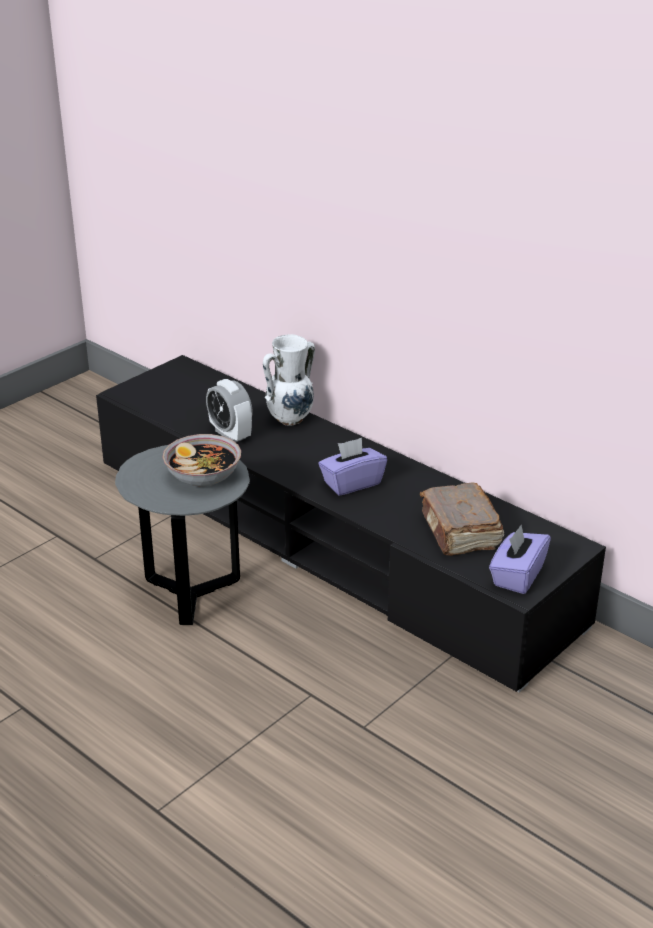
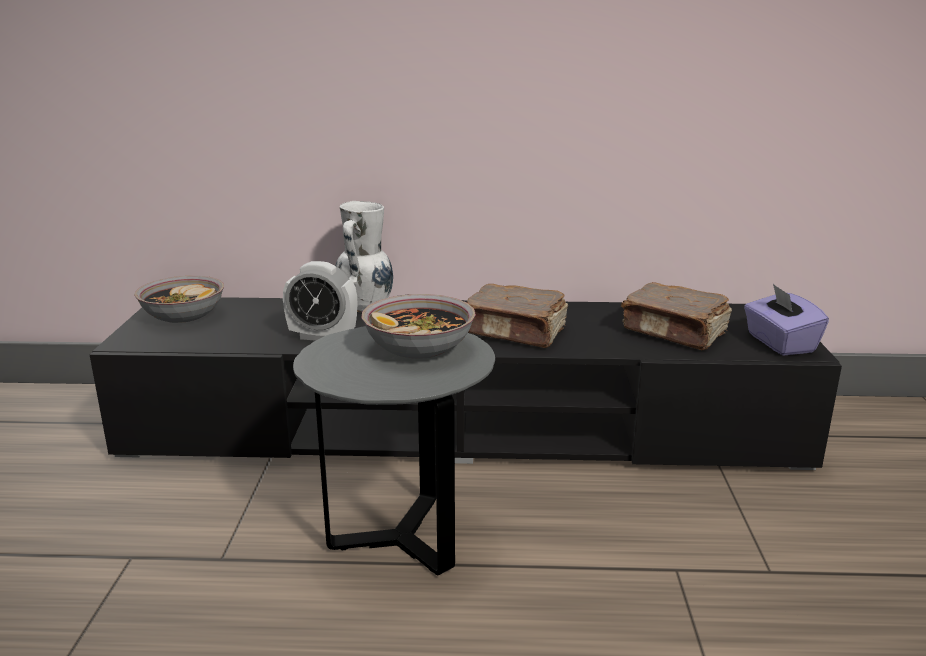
camera: 40 degrees left, 10 degrees down
(177, 381) = (183, 316): none -> bowl
(352, 483) = (516, 332): purple tissue box -> brown book

